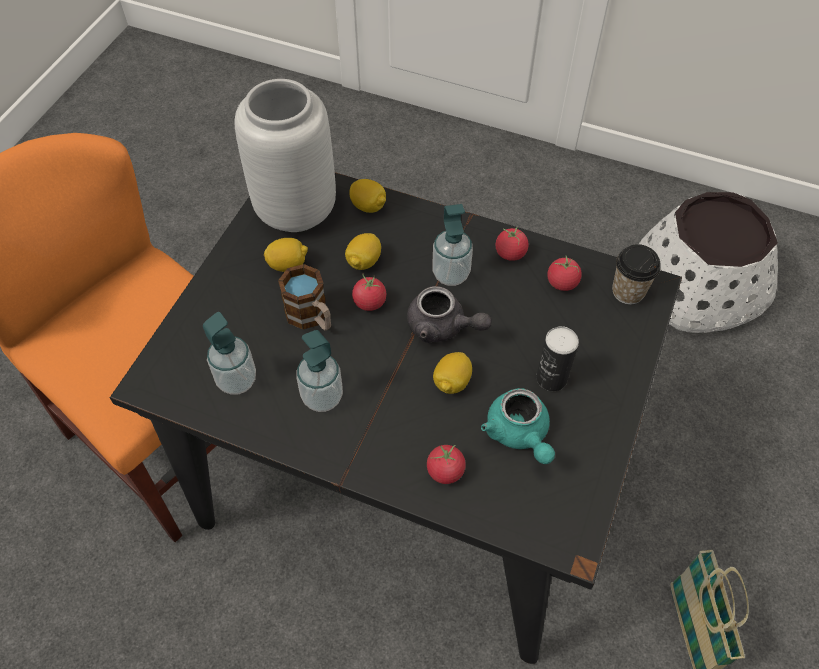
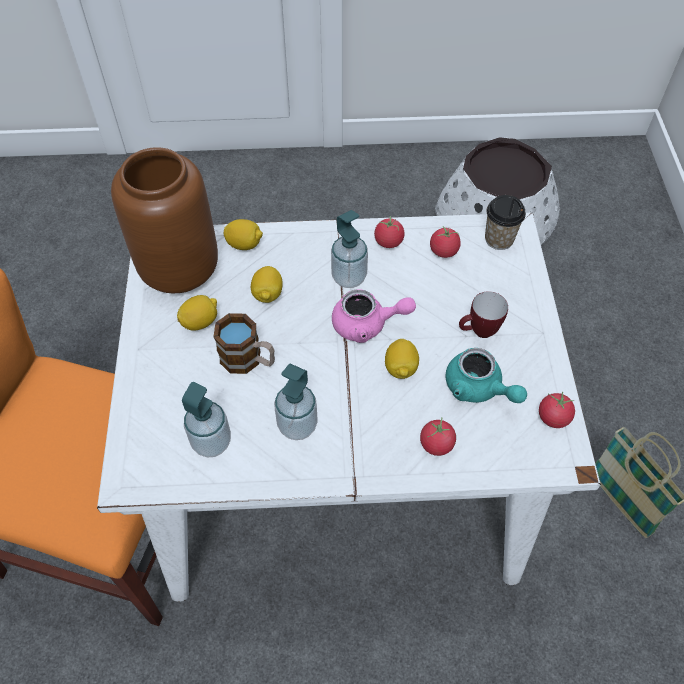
camera: 25 degrees left, 0 degrees up
(296, 208) = (179, 269): grey vase -> brown vase
(369, 302) = (292, 327): tomato -> tomato (553, 417)
(411, 479) = (344, 476): black dining table -> white dining table
(443, 327) = (367, 325): grey teapot -> pink teapot
(551, 378) = (478, 332): can -> mug

